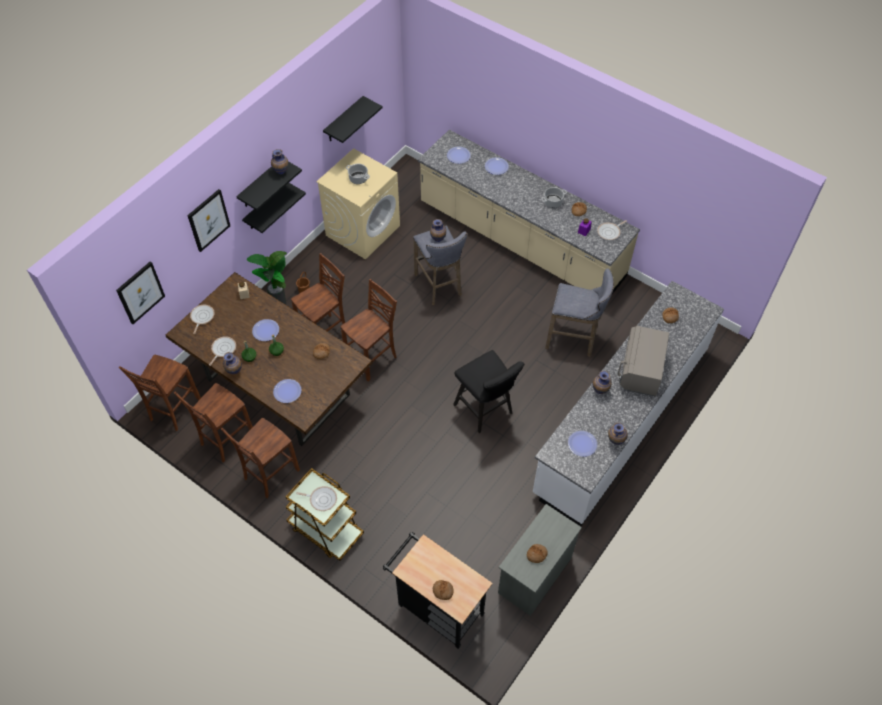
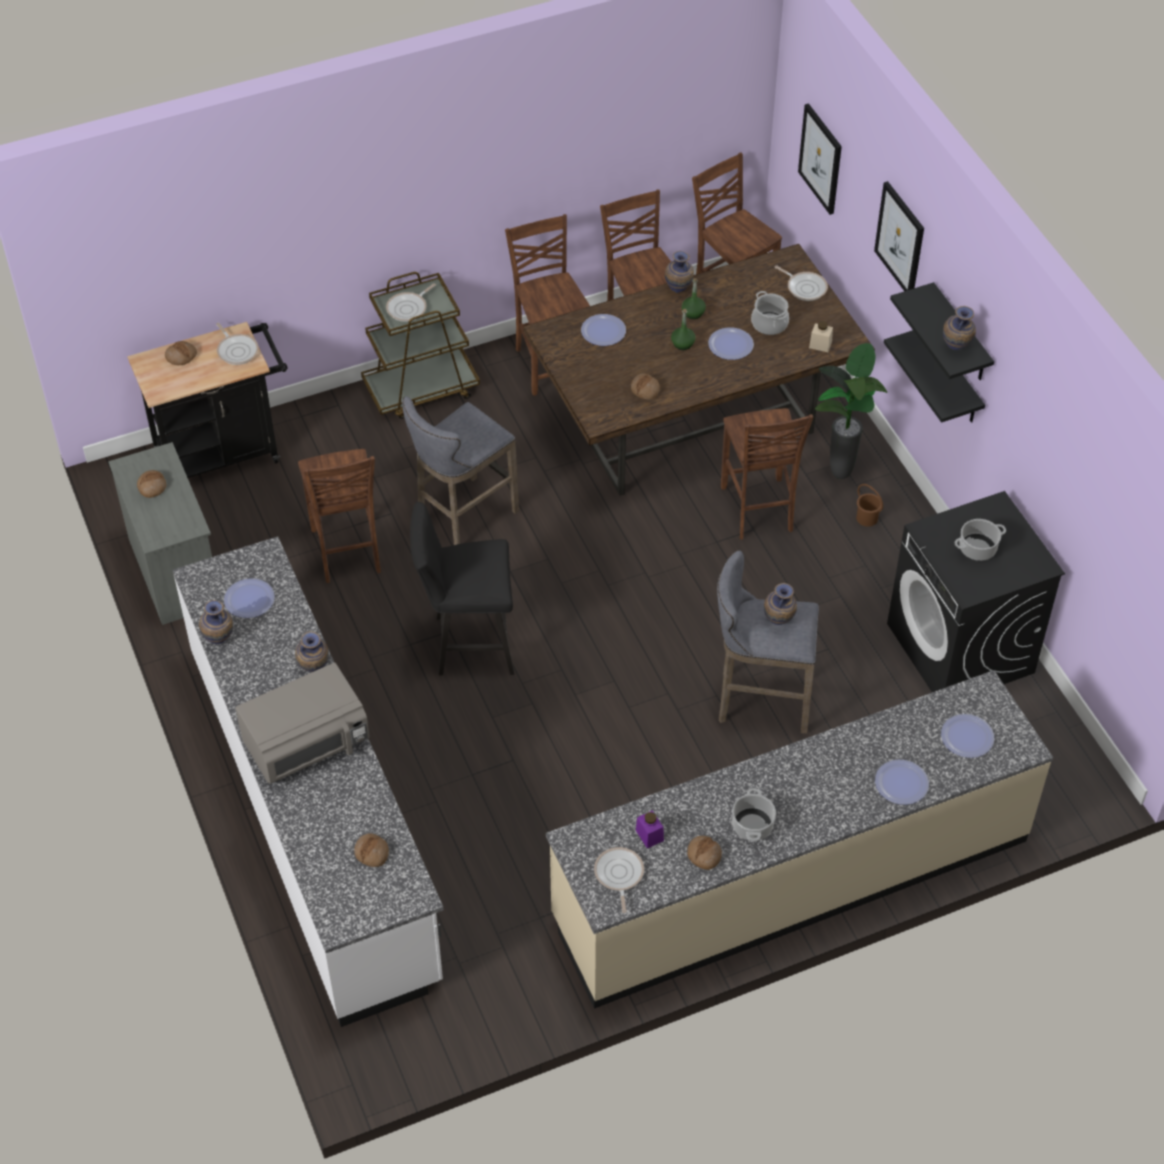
camera: 120 degrees right, 5 degrees down
(223, 349) = (728, 291): frying pan -> frying pan (237, 350)
(240, 321) = (769, 324): none -> cooking pot
(344, 120) = (1081, 511): black shelf -> none
(363, 230) = (961, 649): beige washing machine -> black washing machine
(372, 359) = (666, 548): brown chair -> brown chair (347, 552)
(573, 339) = (513, 836): grey stool -> grey stool (463, 518)
(640, 370) = (307, 745): grey microwave -> grey microwave turned 105 degrees clockwise

